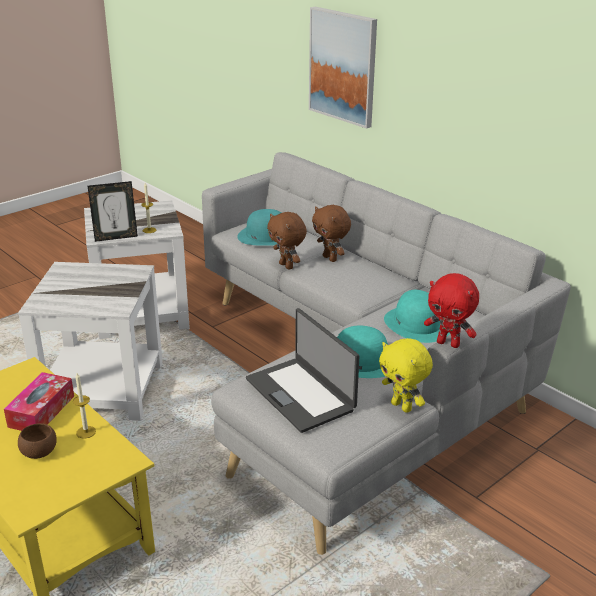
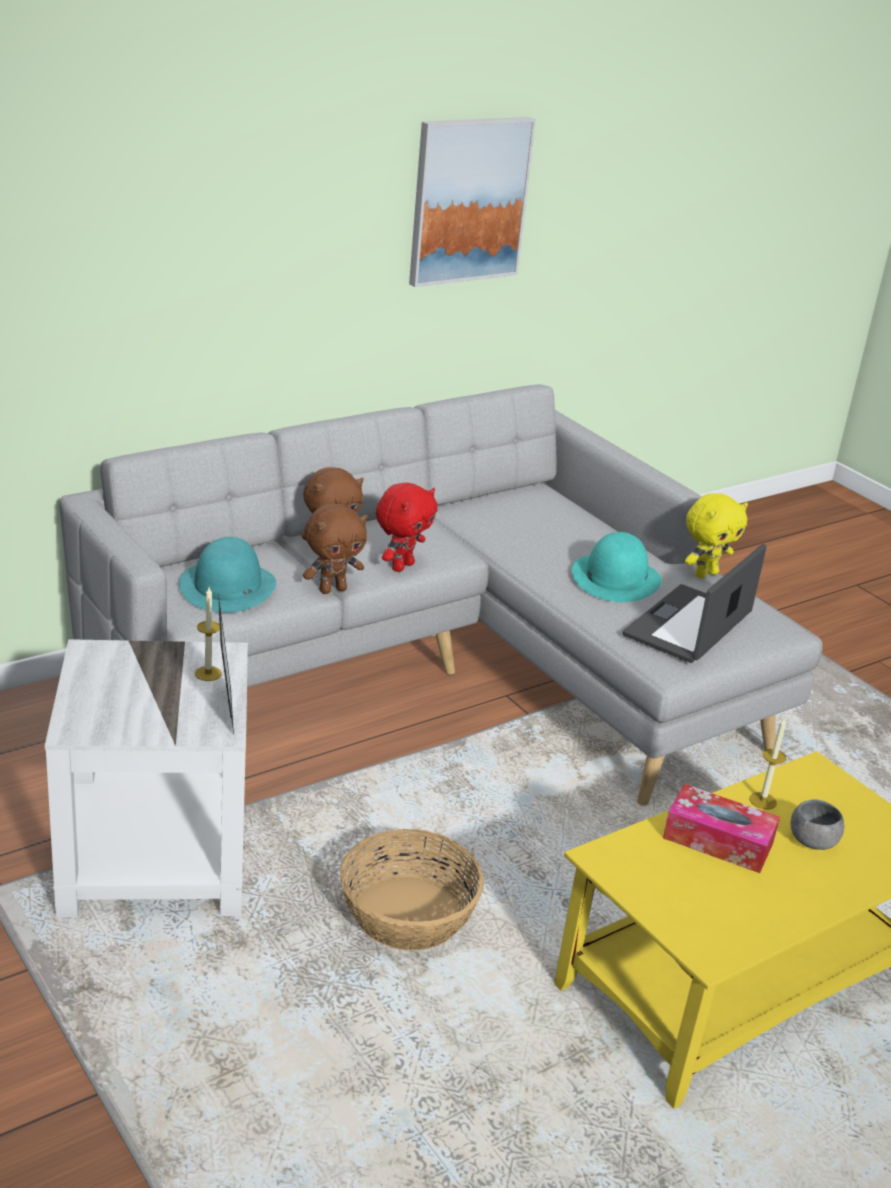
camera: 85 degrees left, 0 degrees up
(39, 452) = (812, 841): brown bowl -> grey bowl
(105, 387) = (407, 913): white side table -> basket
(301, 394) = (689, 626): laptop -> laptop turned 150 degrees clockwise
(343, 66) = (191, 270): picture -> picture (468, 200)
(418, 324) = (534, 528): turquoise hat -> none
(448, 343) = (682, 490): red plush toy -> red plush toy (401, 566)

